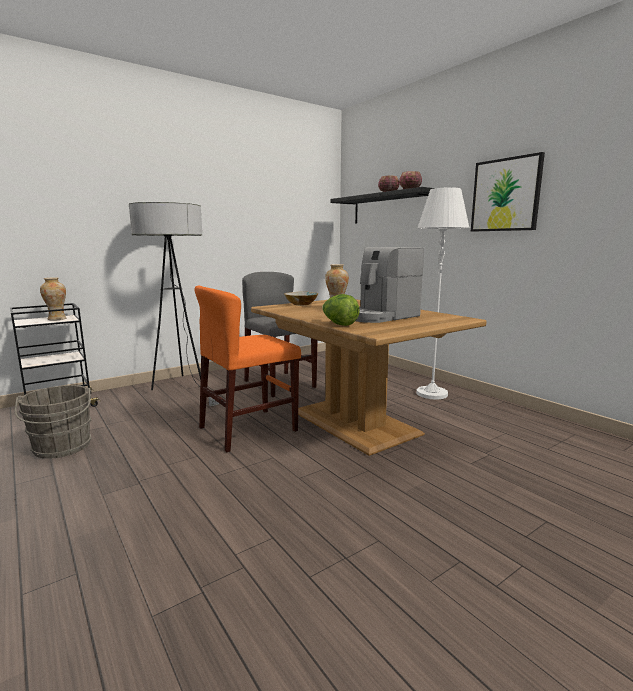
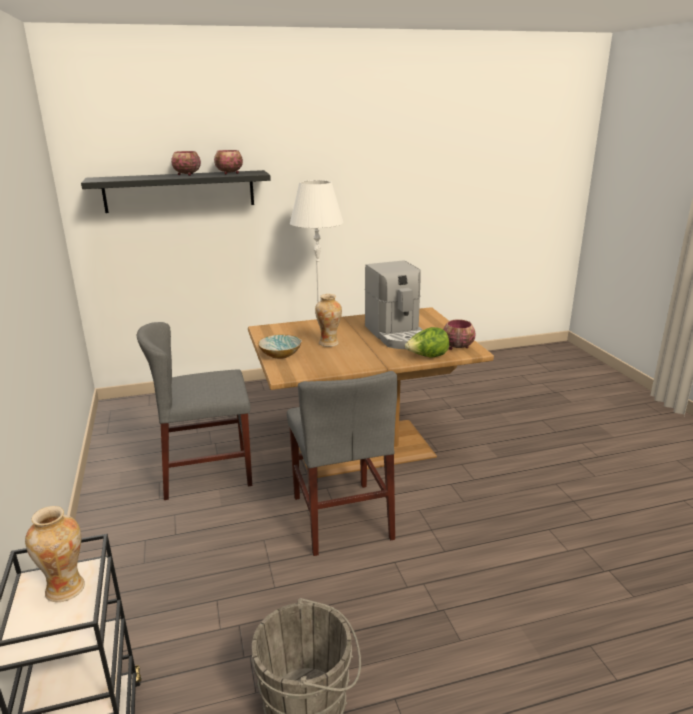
camera: 70 degrees left, 10 degrees up
(181, 389) = (140, 568): floor lamp -> none
(248, 429) = (341, 517): orange chair -> grey chair
(378, 329) = (457, 347): none -> bowl
(505, 195) = (340, 180): picture -> none

